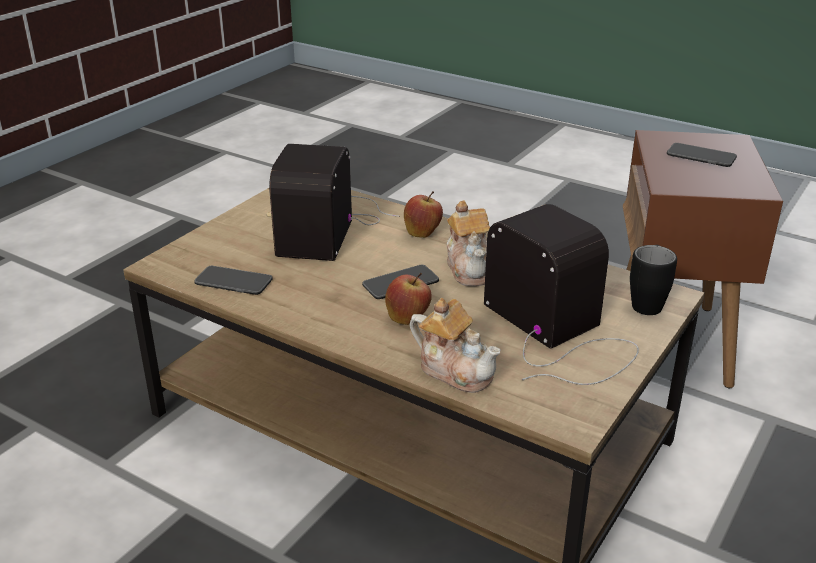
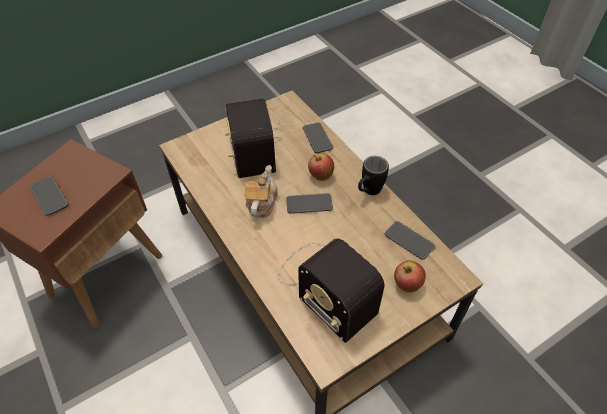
camera: 155 degrees left, 20 degrees up
(329, 224) = (324, 285): radio -> radio turned 105 degrees clockwise
(423, 233) = (266, 249): apple -> apple (407, 285)
(455, 370) = (317, 138): teapot -> phone
(647, 302) = (193, 147): black mug -> black mug (368, 192)

